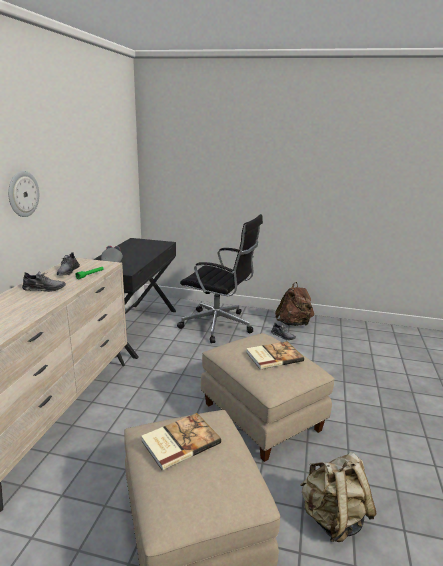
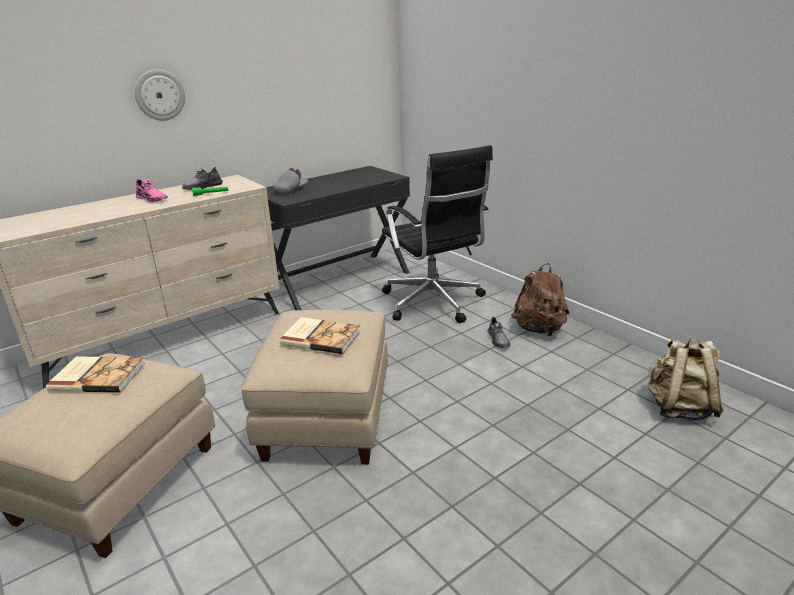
camera: 40 degrees right, 5 degrees up
(44, 288) = (151, 199): grey shoe -> pink shoe
(333, 518) = (238, 551): beige backpack -> beige backpack (678, 408)

